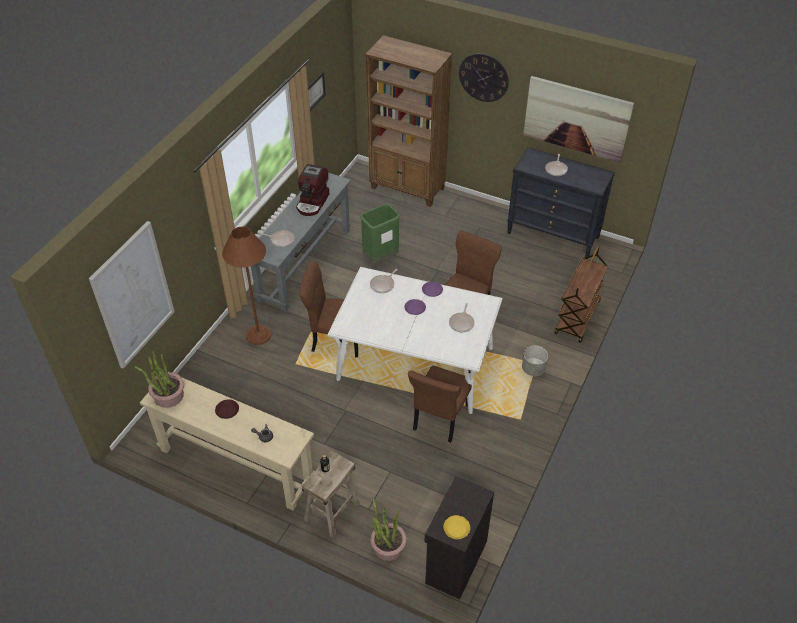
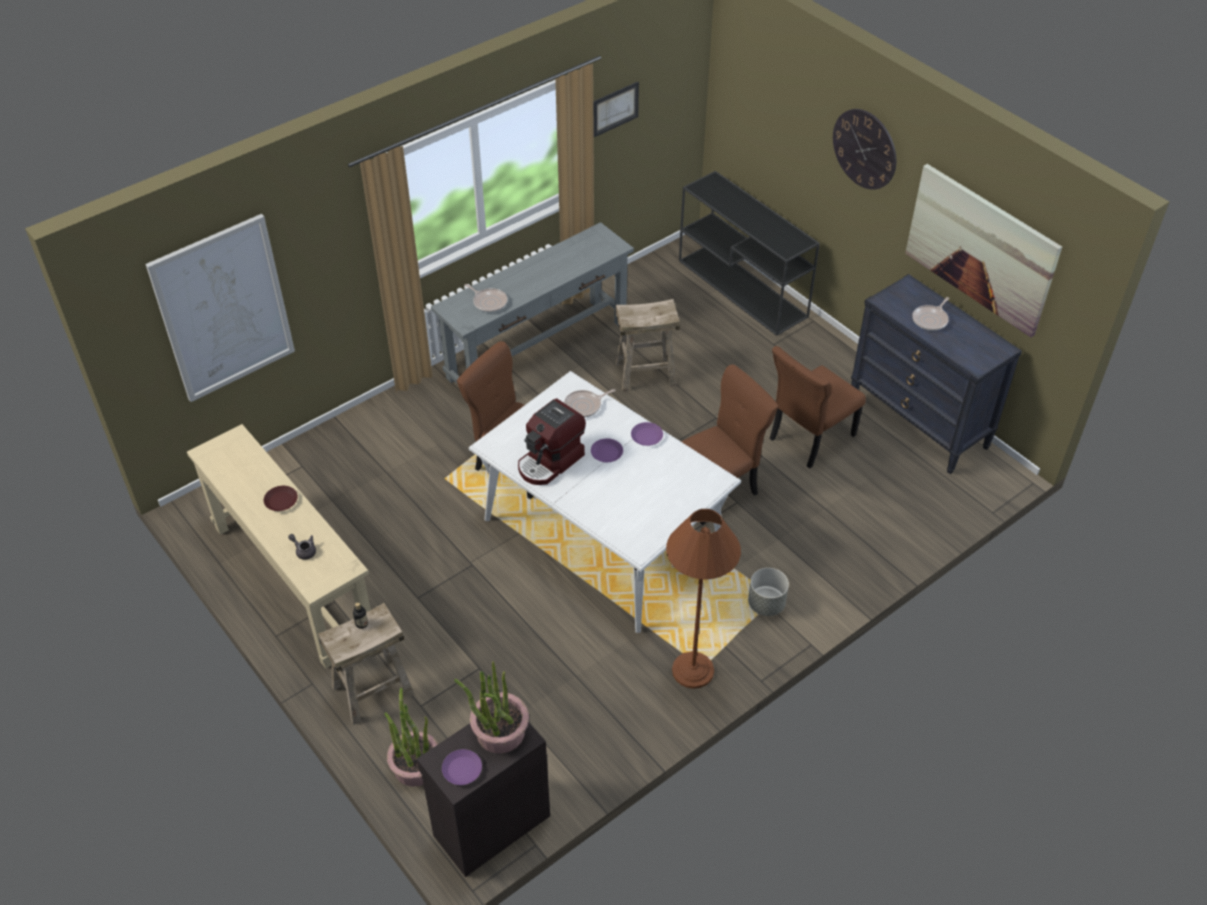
camera: 25 degrees right, 0 degrees up
(168, 396) = (224, 456): potted plant -> potted plant (500, 732)
(258, 335) = (421, 424): brown floor lamp -> brown floor lamp (693, 670)
(313, 202) = (562, 264): coffee machine -> coffee machine (550, 462)
(380, 257) = (646, 373): green trash can -> beige stool
(407, 188) = (743, 289): brown bookcase -> black console table
(439, 419) = (589, 623): brown chair -> brown chair (809, 438)
(456, 529) = (462, 770): yellow plate -> purple plate
(462, 323) = (659, 495): frying pan -> none
(577, 318) = (880, 555): brown cart -> none

